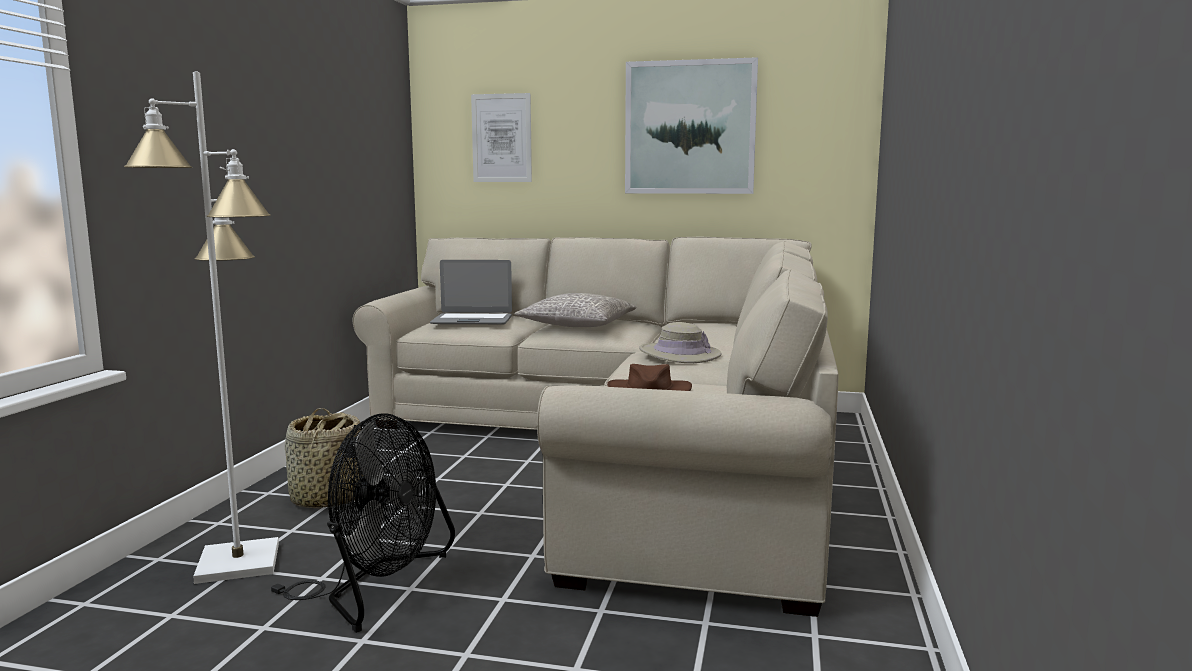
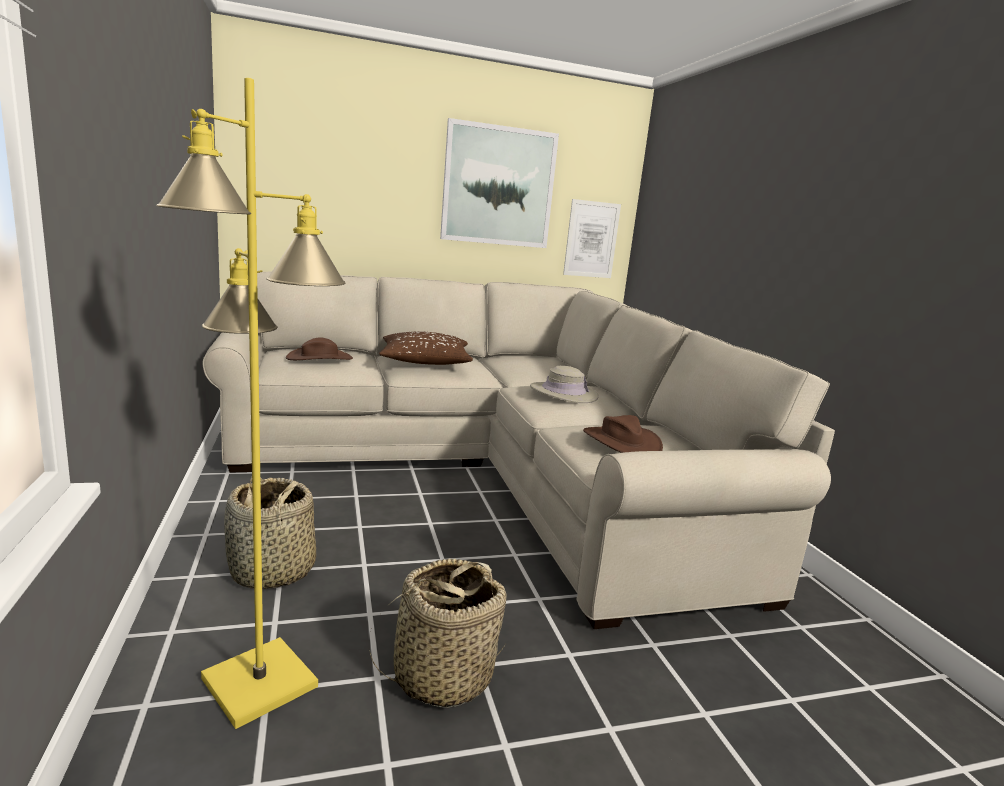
camera: 30 degrees left, 5 degrees up
(237, 562) = (258, 682): white floor lamp -> yellow floor lamp
(372, 588) = (442, 675): black fan -> basket
(472, 320) = (320, 358): laptop -> brown hat
(501, 138) = (320, 174): picture -> picture (591, 239)
(576, 326) = (424, 362): grey pillow -> brown pillow

